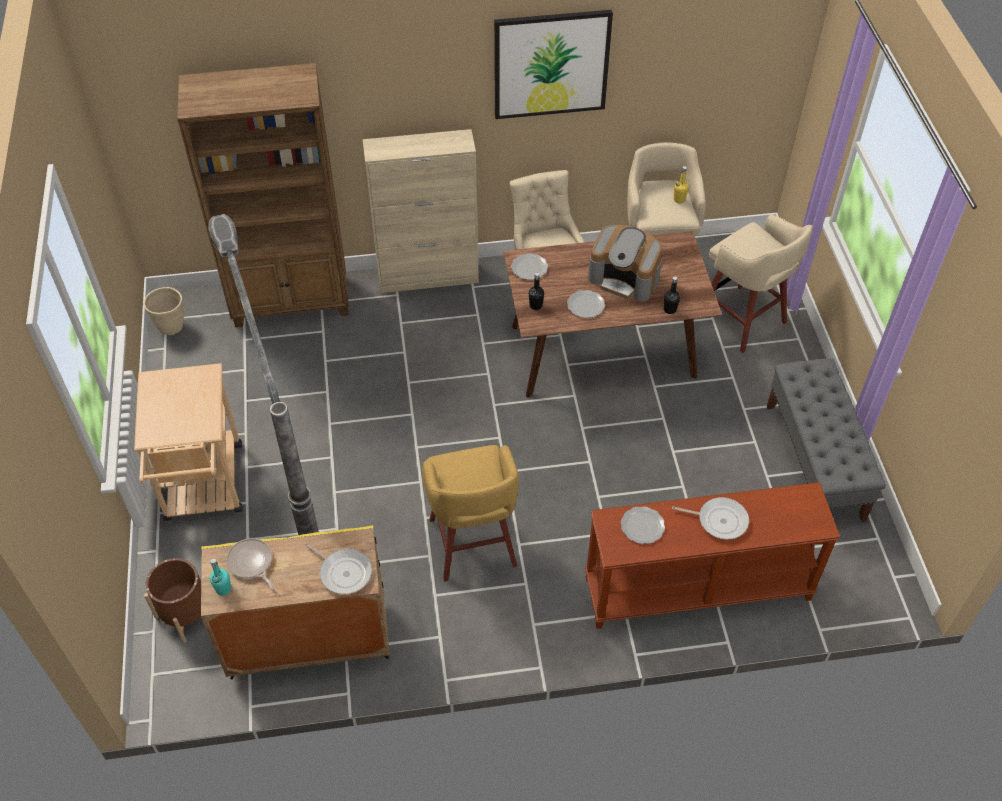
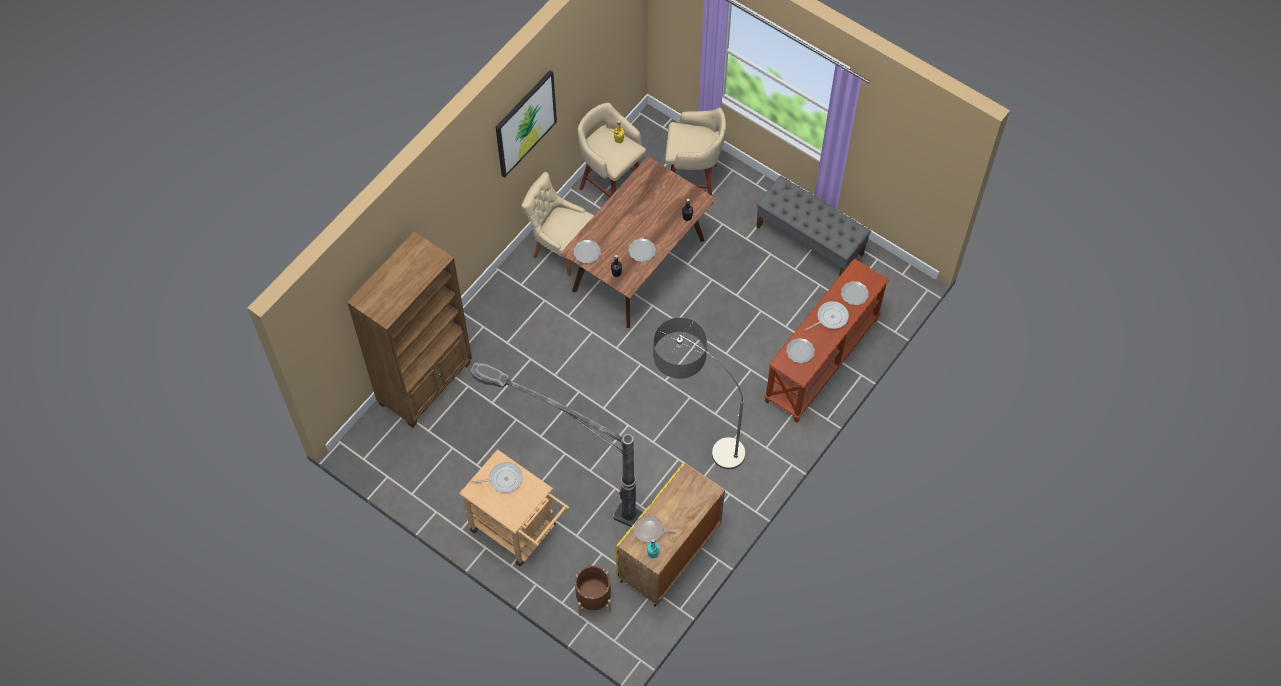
camera: 45 degrees left, 10 degrees up
(171, 327) = (373, 461): beige planter -> none
(343, 572) = (697, 495): frying pan -> frying pan (503, 479)
(428, 277) = (487, 299): beige cabinet -> none
(473, 545) = (693, 434): yellow stool -> floor lamp
(625, 278) = (644, 216): coffee machine -> none
(777, 519) = (854, 294): none -> plate

